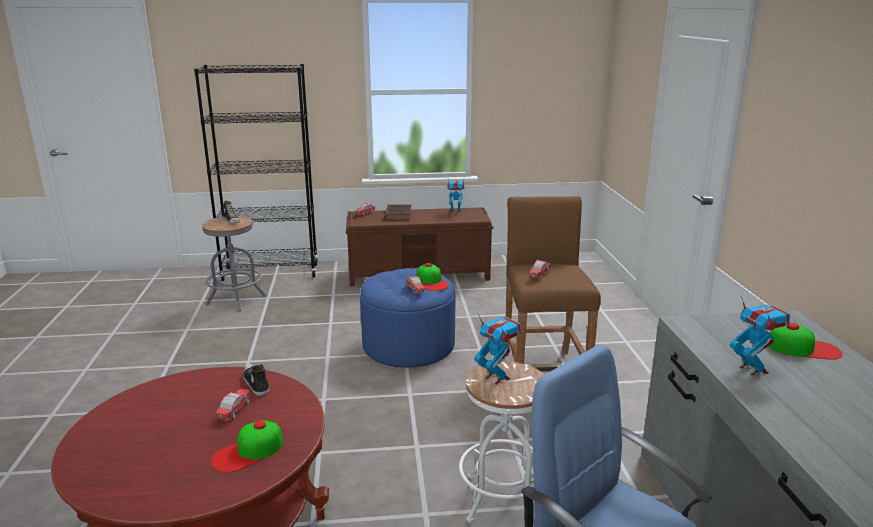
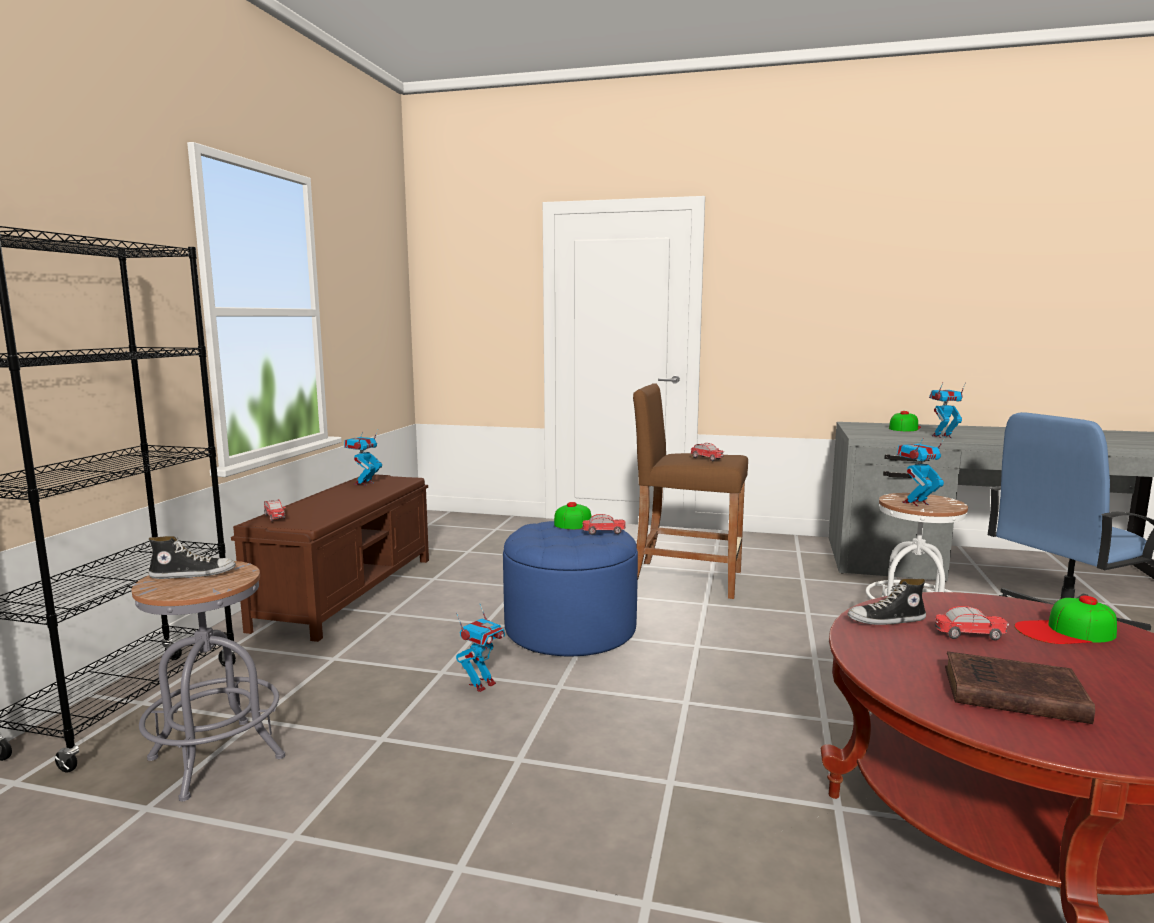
camera: 70 degrees left, 10 degrees down
(234, 411) = (968, 635): toy car -> toy car turned 150 degrees clockwise
(248, 452) = (1065, 631): cap -> cap turned 105 degrees clockwise
(320, 336) = (481, 684): none -> toy robot
(398, 214) = (317, 504): brown book -> brown book (1009, 694)

